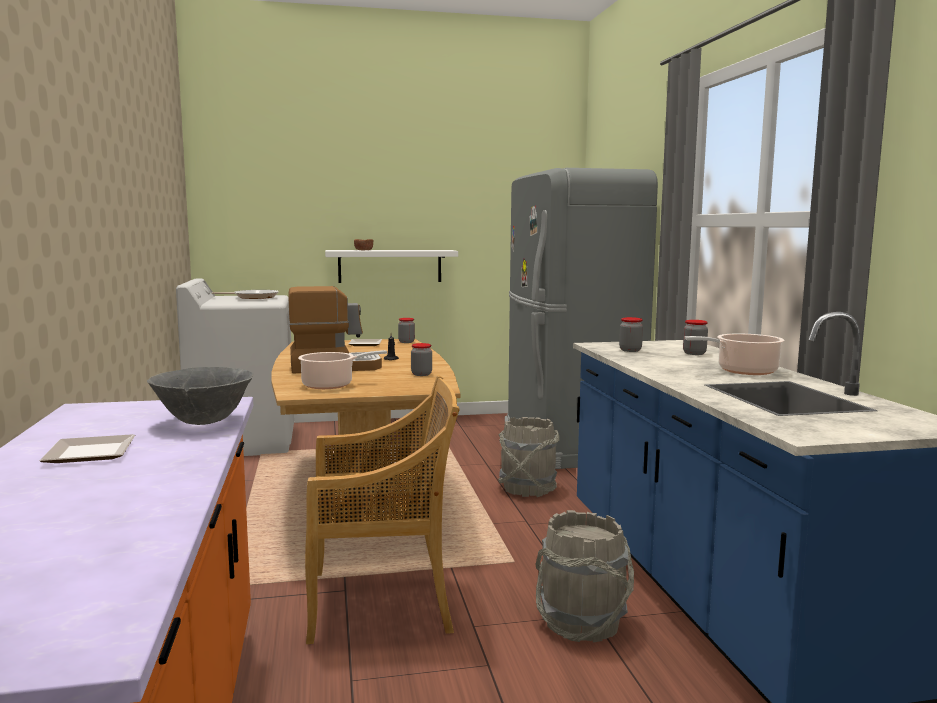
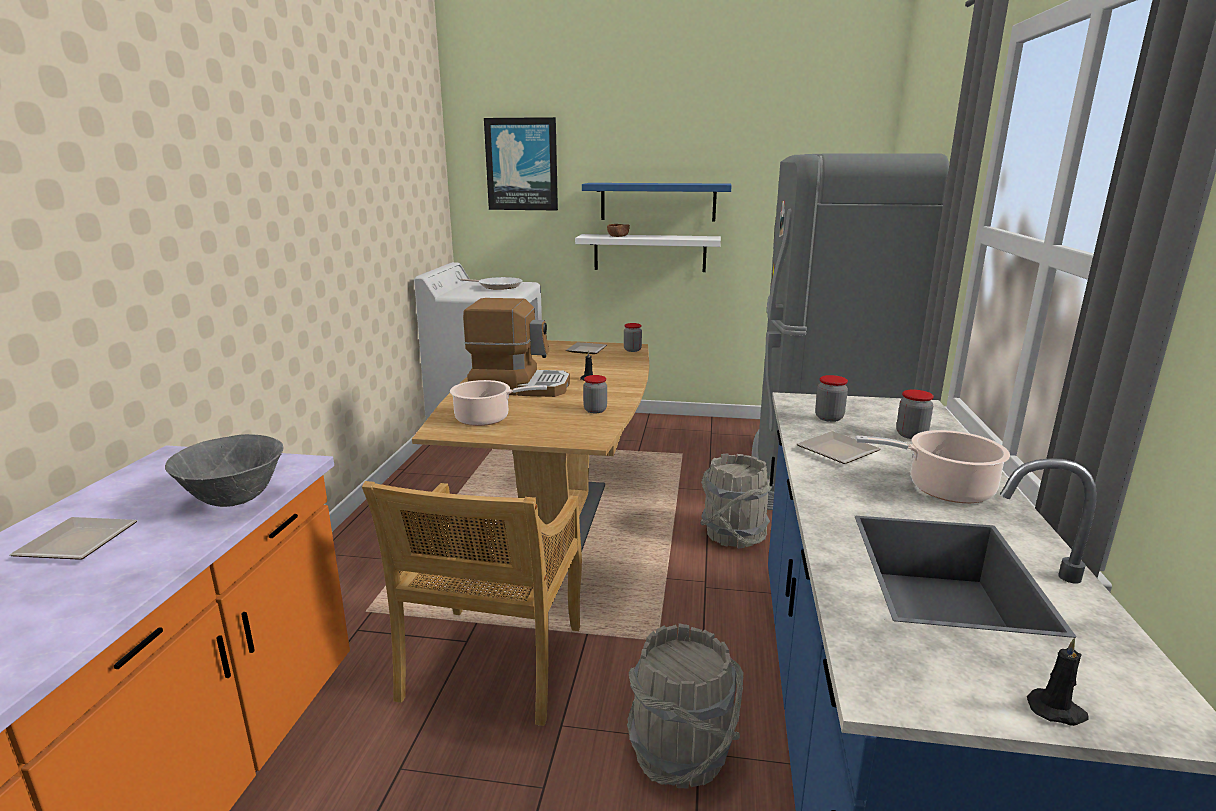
camera: 20 degrees right, 10 degrees up
(265, 186) = (522, 164): none -> picture
(383, 601) = (492, 665): beige chair -> beige chair turned 90 degrees clockwise
(396, 220) = (658, 202): none -> blue shelf
(658, 362) = (840, 451): none -> plate
(895, 431) = (1057, 711): none -> black candle

